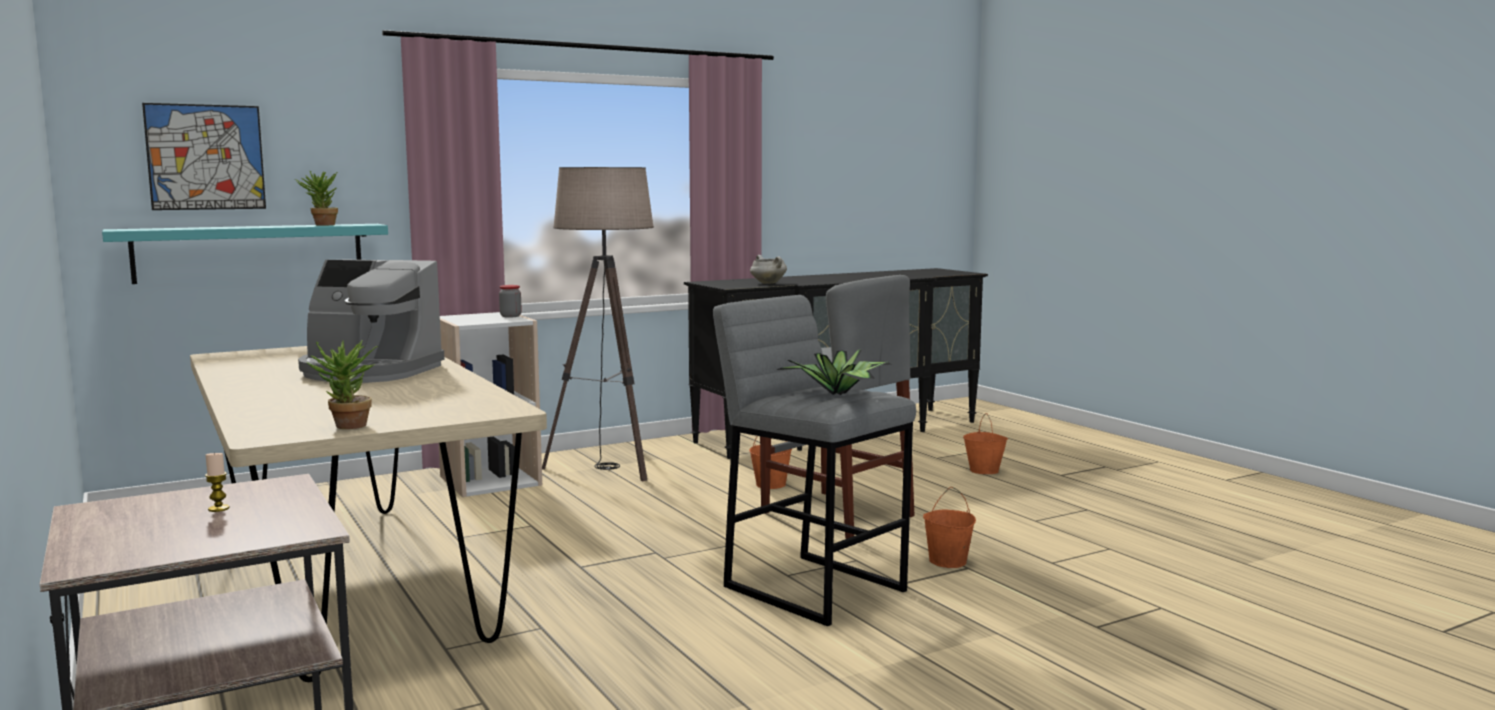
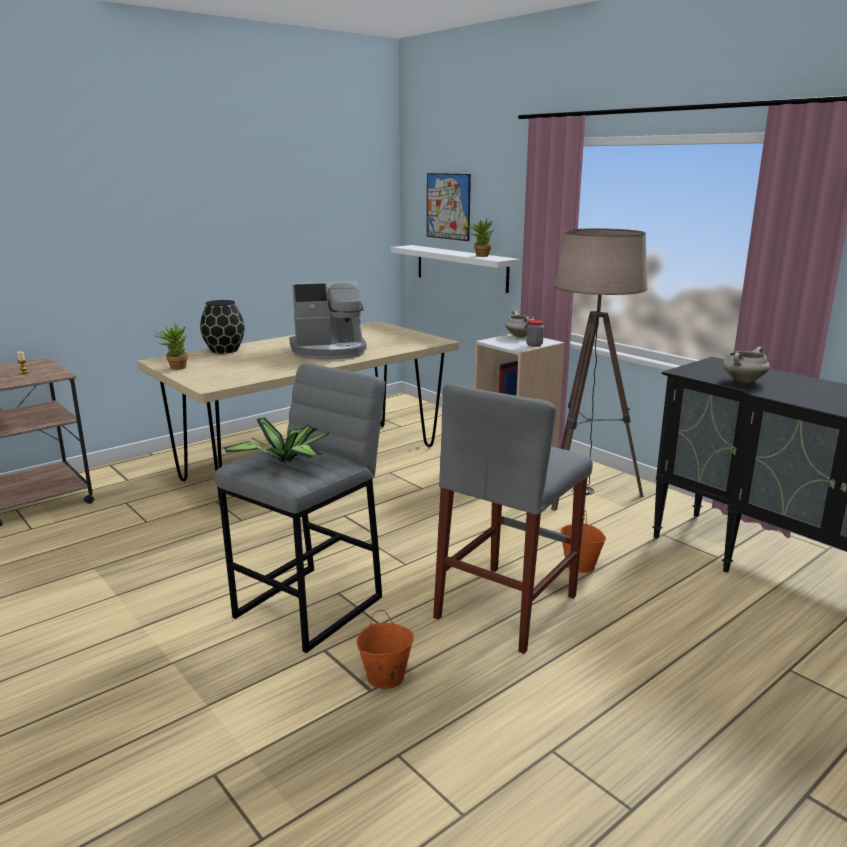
camera: 80 degrees right, 10 degrees up
(250, 252) = (461, 268): turquoise shelf -> white shelf
(257, 409) = (224, 350): none -> black vase
(369, 372) = (329, 351): coffee machine -> coffee machine turned 105 degrees counterclockwise
(460, 316) = (520, 336): none -> white cooking pot
(984, 471) = (758, 712): orange bucket -> none

